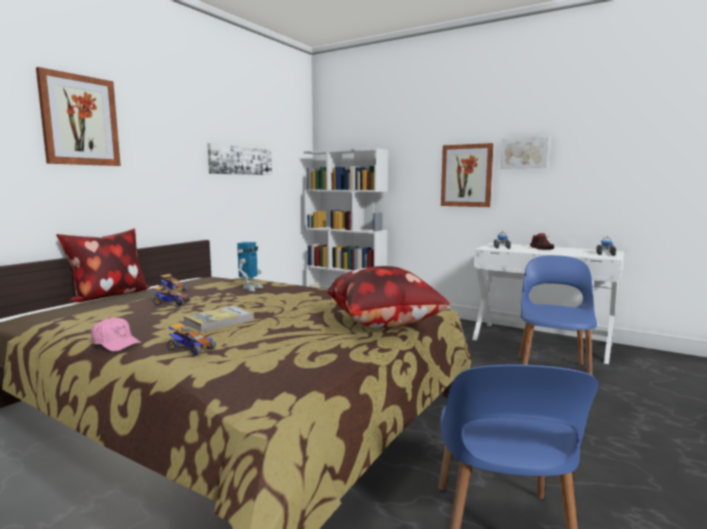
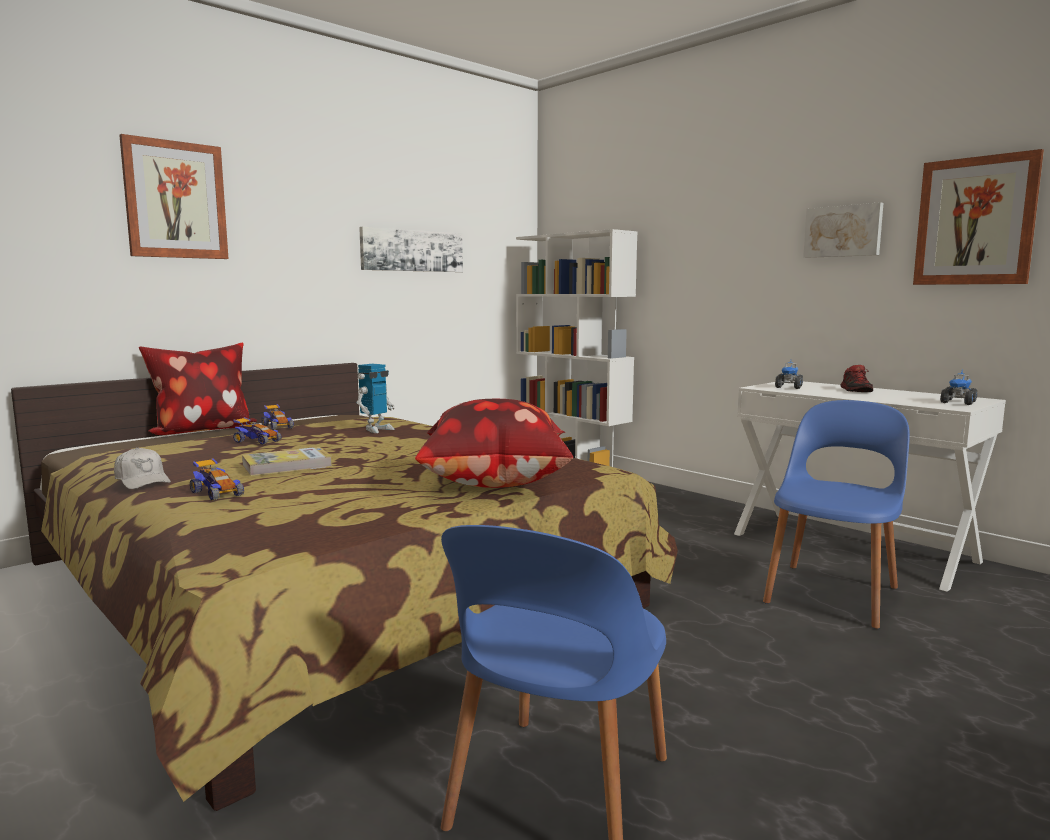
camera: 15 degrees right, 0 degrees up
(116, 343) = (142, 481): pink cap -> white cap
(466, 175) = (752, 270): picture -> picture (975, 221)

